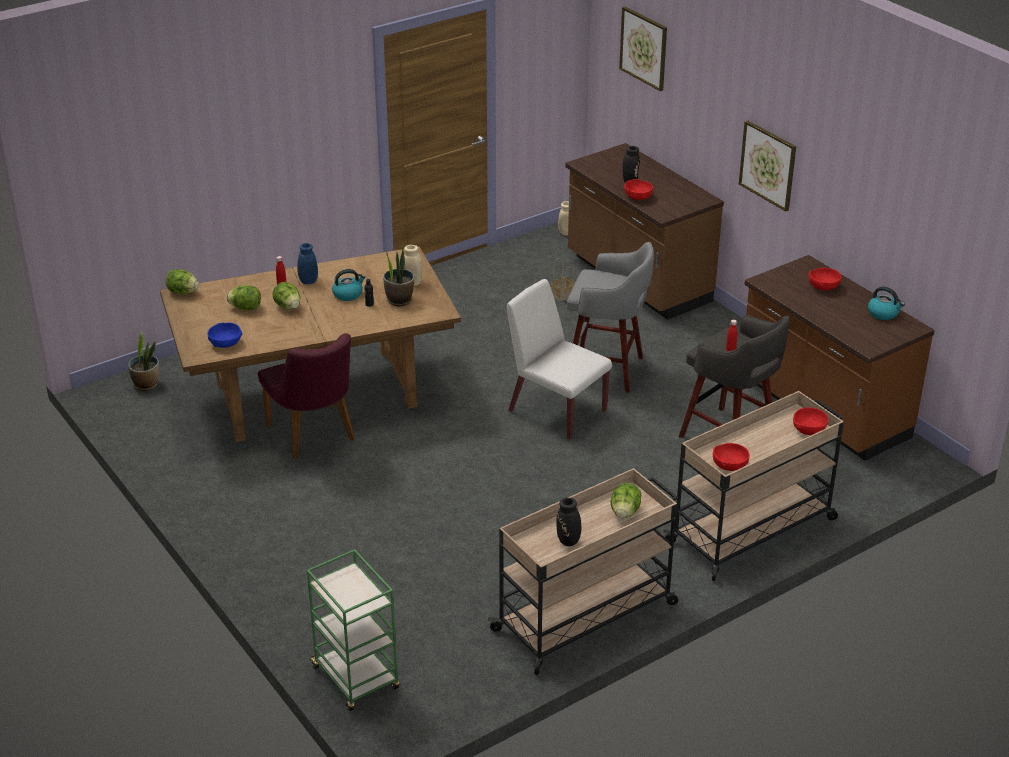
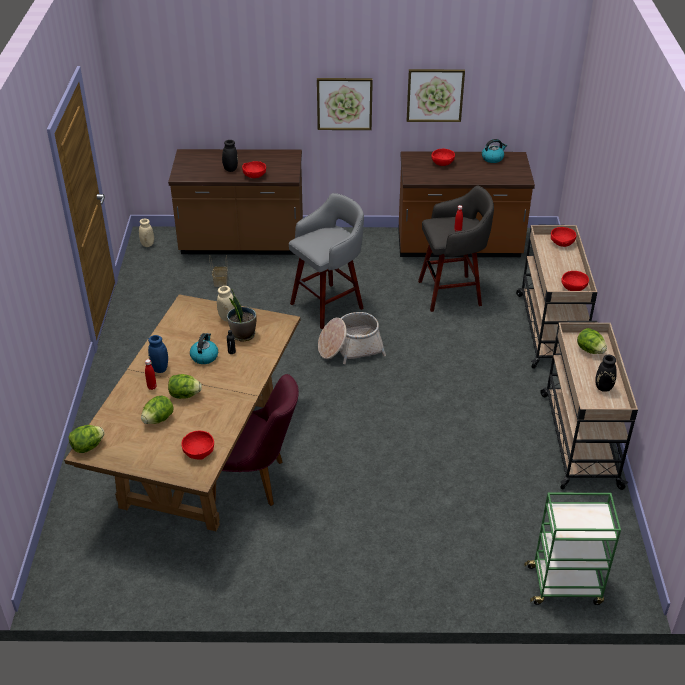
camera: 55 degrees left, 5 degrees up
(146, 384) = (70, 556): potted plant -> none
(225, 343) = (199, 452): blue bowl -> red bowl
(556, 410) = (350, 348): white chair -> basket
(644, 48) = (183, 63): picture -> picture (435, 95)

